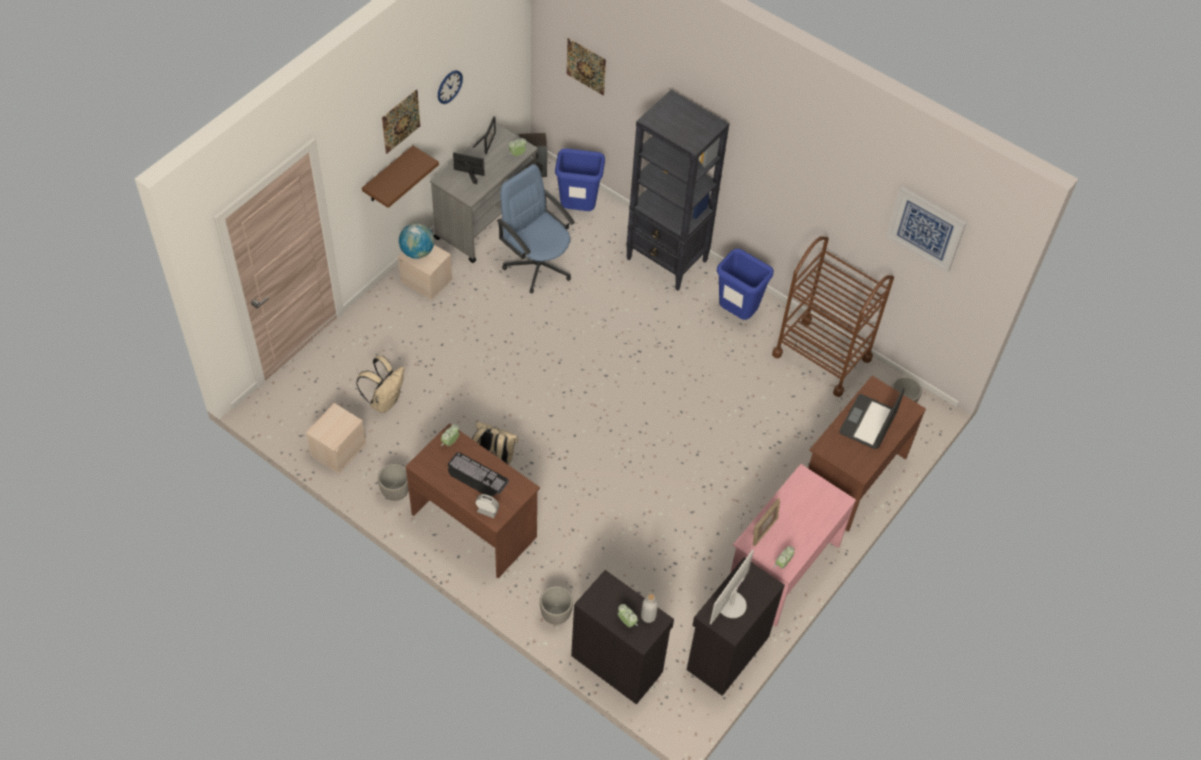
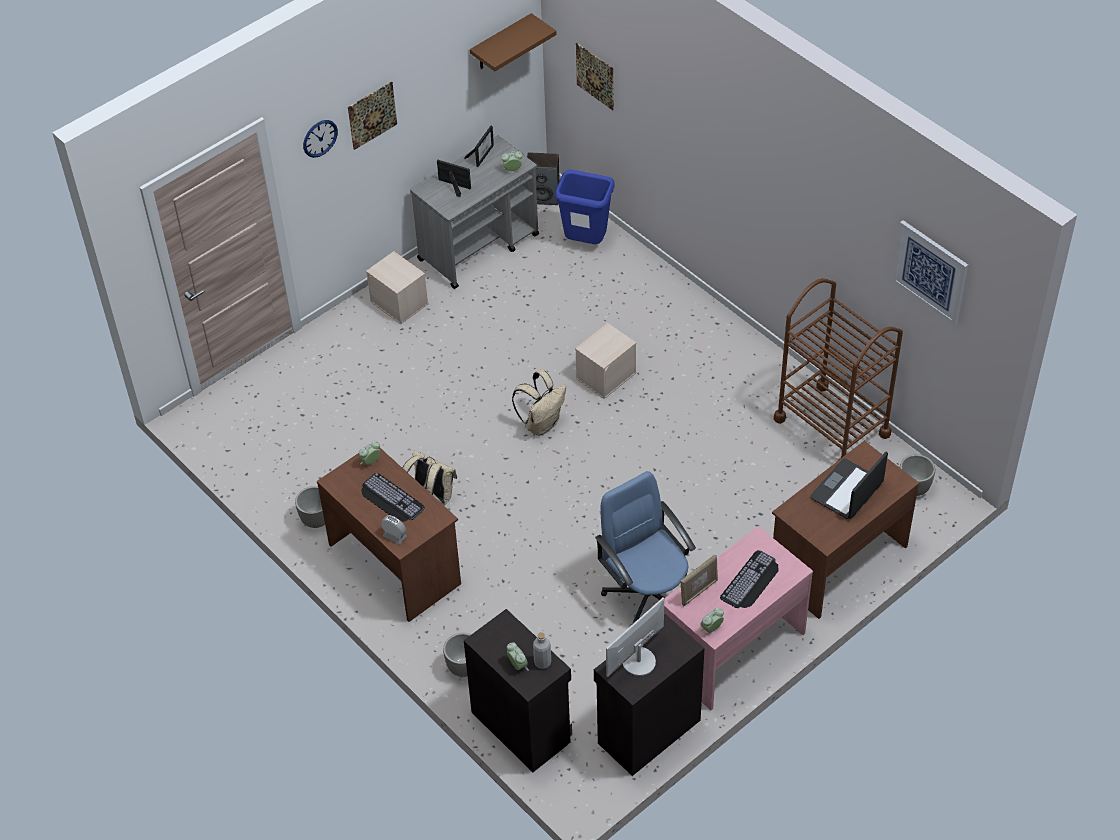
camera: 15 degrees right, 5 degrees down
(338, 449) = (265, 468): beige storage box -> beige storage box (606, 375)
(385, 401) = (326, 424): beige backpack -> beige backpack (542, 424)
(388, 176) = (357, 176): brown shelf -> brown shelf (501, 43)
(417, 252) = (388, 268): globe -> none
(449, 86) = (434, 84): wall clock -> wall clock (320, 138)
(538, 265) = (527, 298): blue office chair -> blue office chair (647, 594)
(667, 260) = (675, 306): black bookcase -> none
(736, 313) = (742, 370): blue trash can -> none
(807, 516) = (751, 582): none -> keyboard

